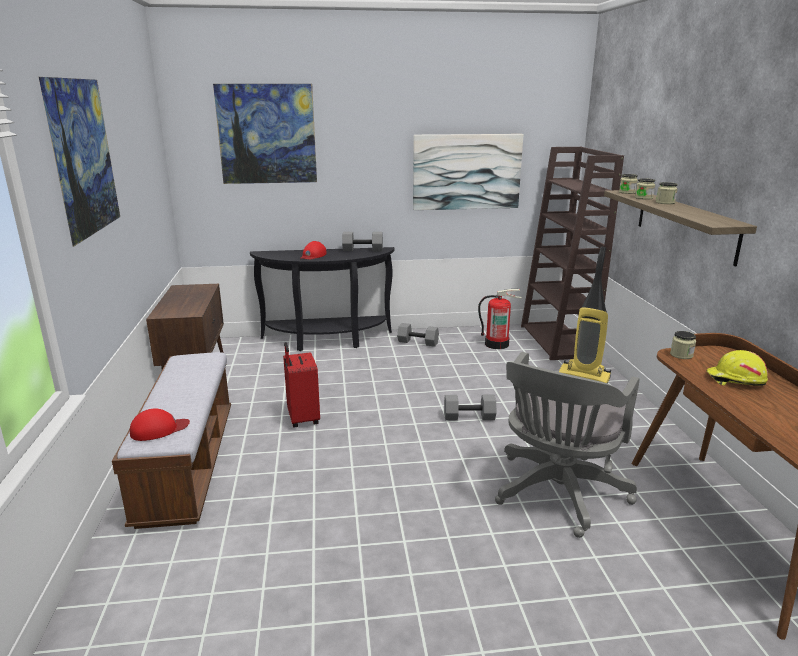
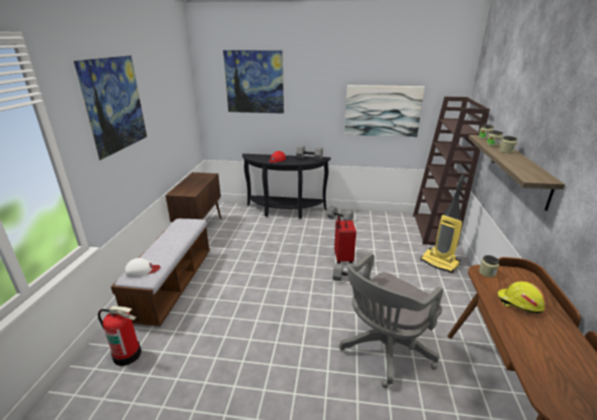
camera: 15 degrees right, 5 degrees up
(159, 429) = (142, 270): red cap -> white cap
(302, 419) = (247, 265): red suitcase -> red suitcase (342, 258)
(497, 344) = (390, 227): fire extinguisher -> fire extinguisher (128, 354)

